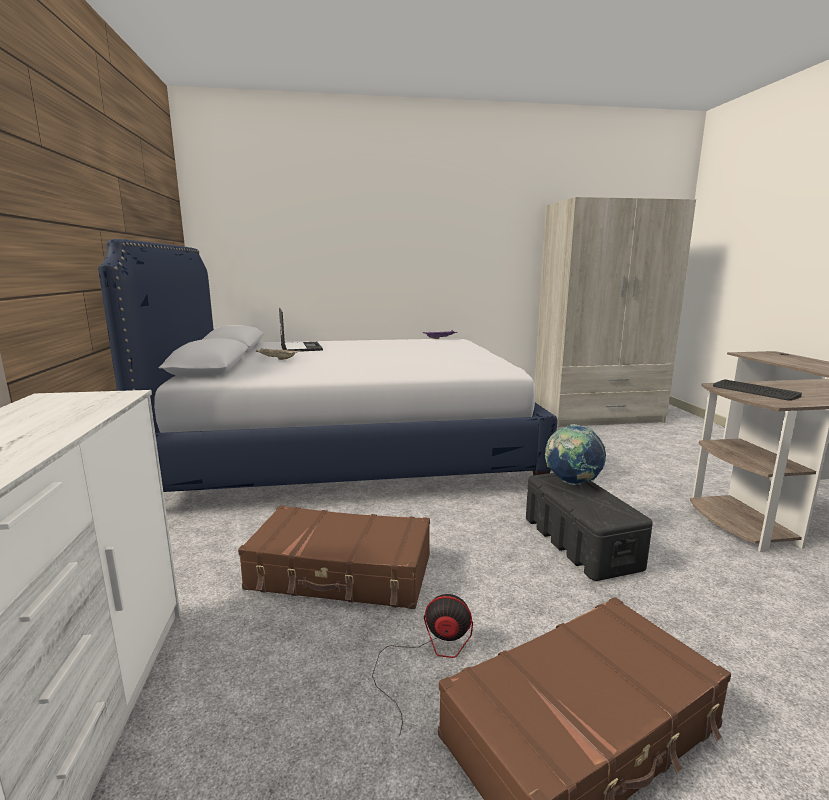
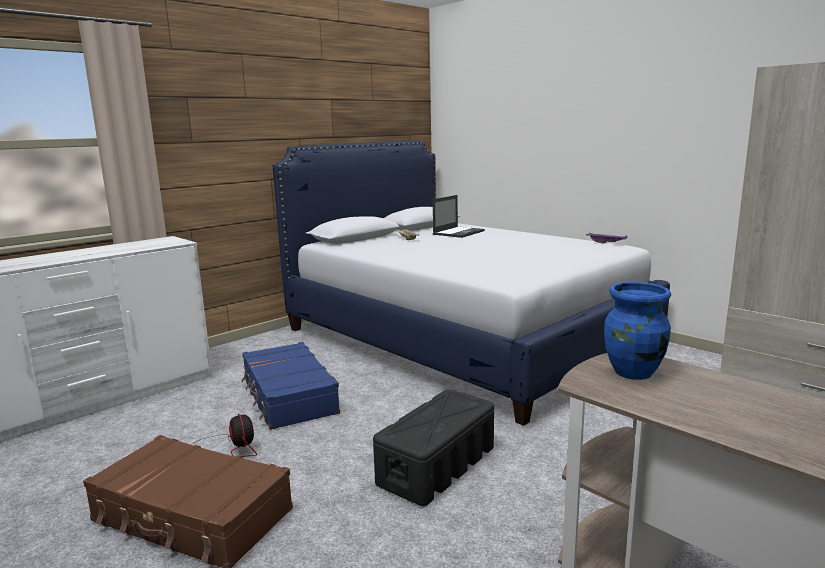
camera: 55 degrees right, 0 degrees up
(341, 573) = (288, 397): brown suitcase -> blue suitcase
(572, 482) = (458, 407): globe -> none
(754, 391) = (634, 372): keyboard -> blue vase

